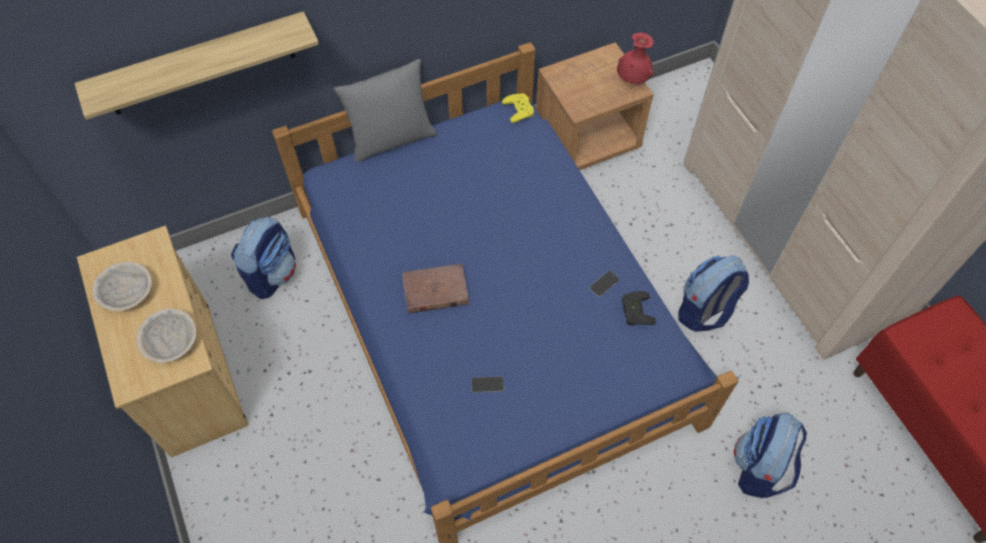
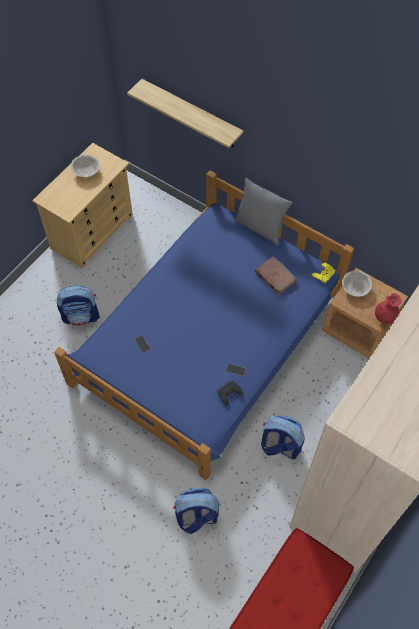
camera: 60 degrees right, 0 degrees up
(172, 342) = (73, 201): beige bowl -> beige bowl (355, 288)
(272, 274) = (166, 230): backpack -> backpack (81, 316)
(435, 291) = (180, 294): brown book -> brown book (275, 276)

